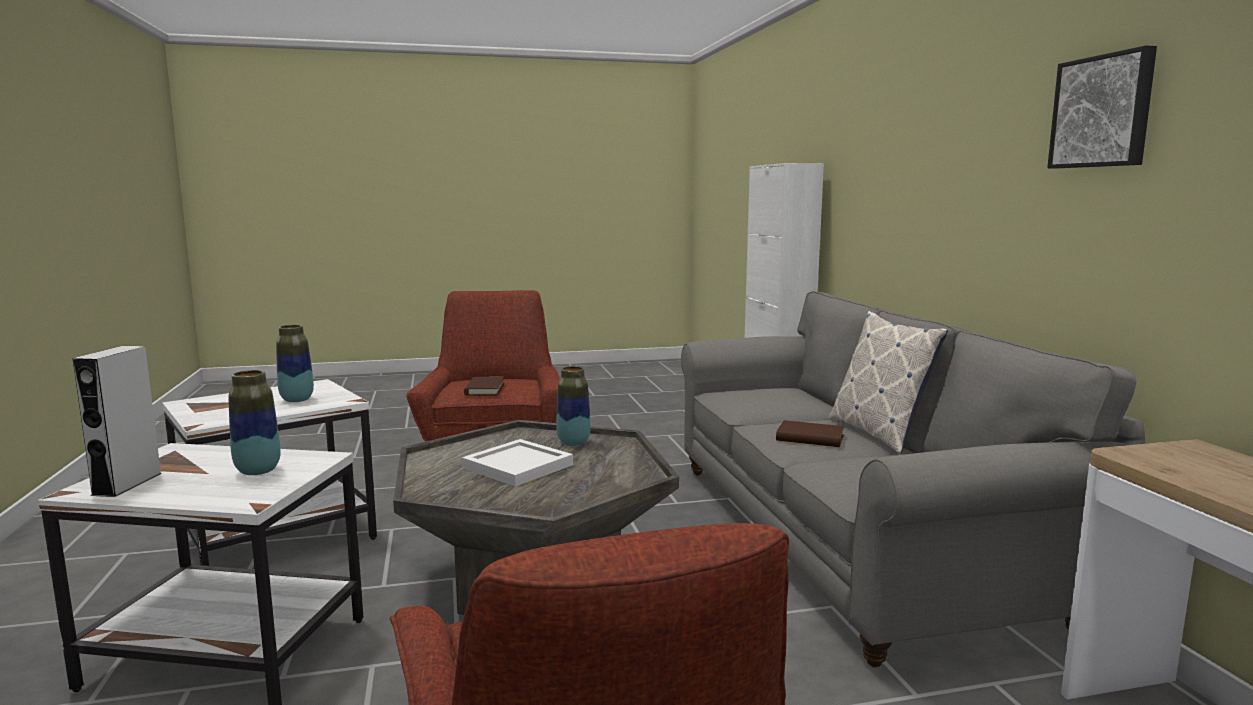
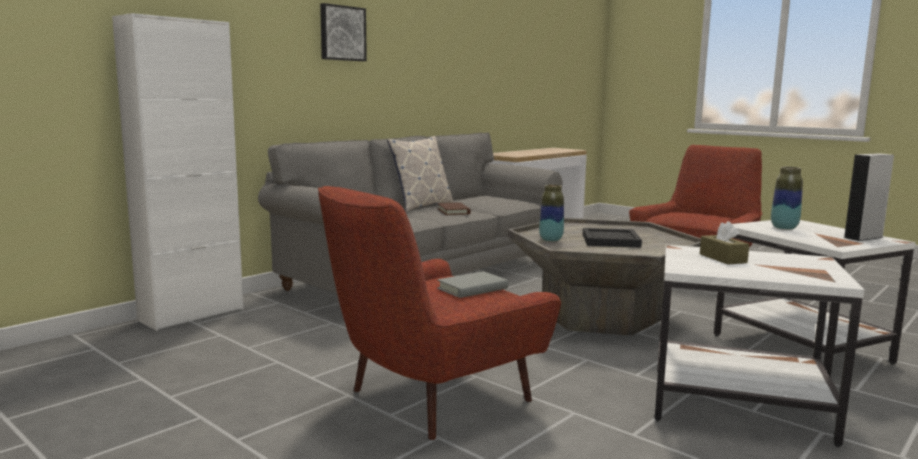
camera: 125 degrees left, 0 degrees up
(297, 400) = (722, 258): vase -> brown tissue box
(484, 389) = (472, 289): brown book -> grey book
(519, 466) = (609, 240): white tray -> black tray
(1103, 112) = (437, 32): picture -> picture (342, 33)

